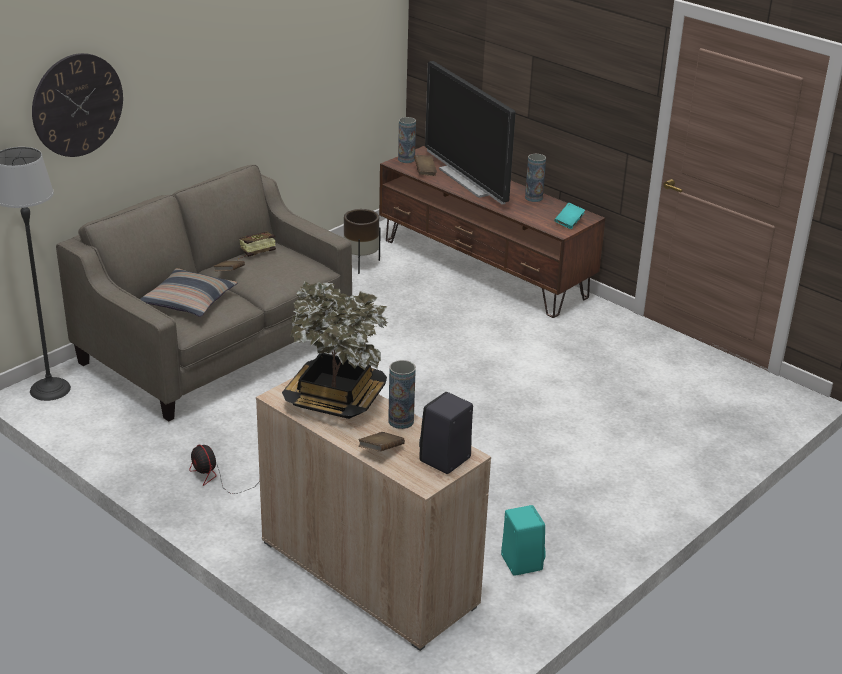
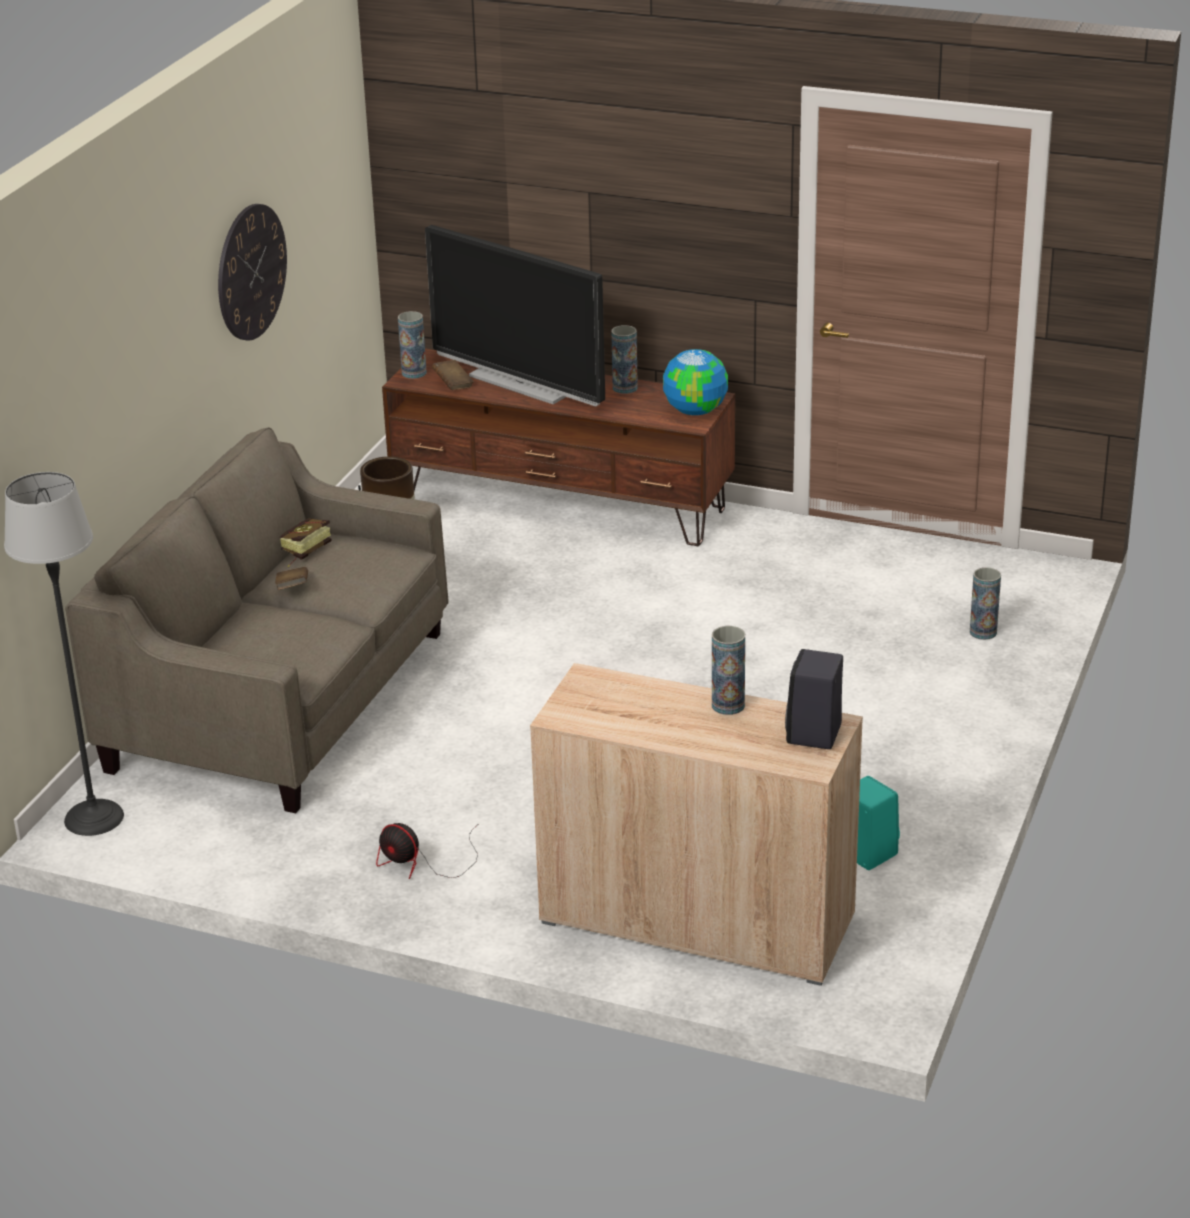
camera: 20 degrees left, 0 degrees up
(77, 105) = (66, 397): wall clock -> wall clock (251, 272)
(189, 301) = (271, 639): pillow -> none
(334, 399) = (628, 702): potted plant -> none
(381, 451) = (733, 745): brown book -> none
(569, 222) = (695, 411): turquoise book -> globe
(713, 427) = (983, 632): none -> vase

